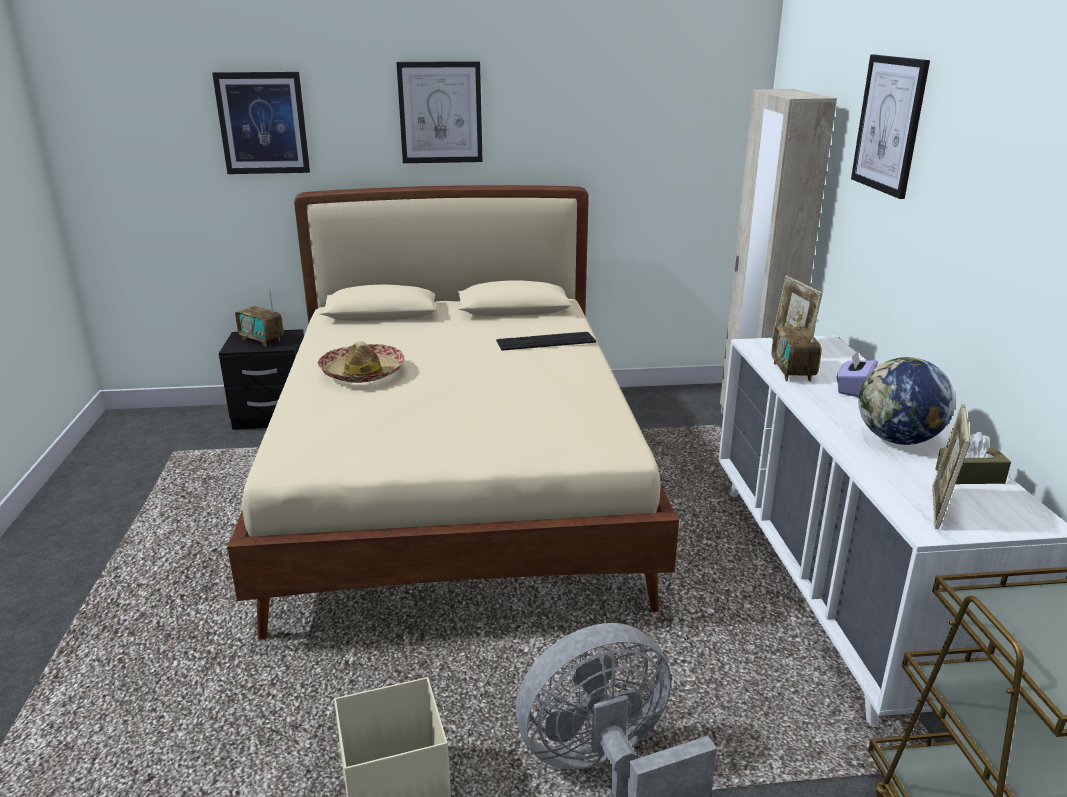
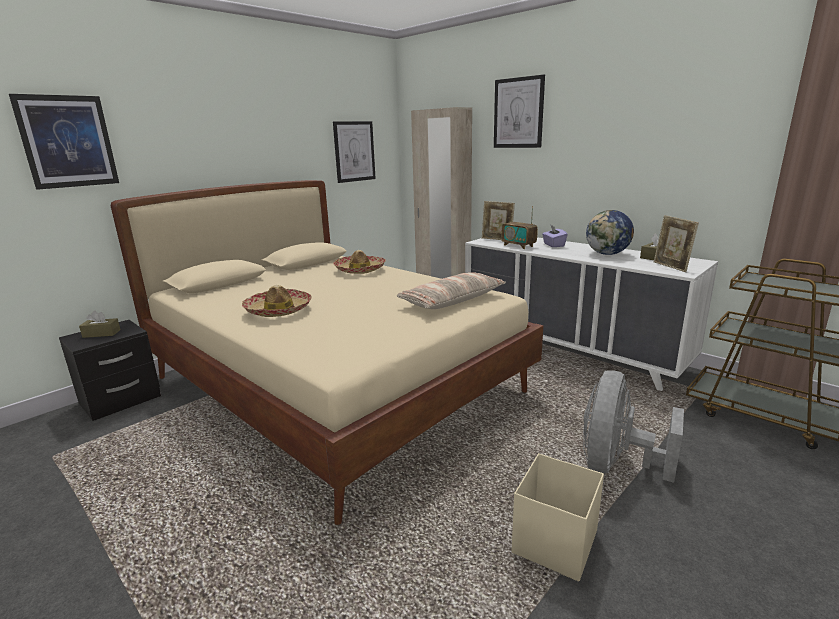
camera: 40 degrees left, 5 degrees down
(262, 339) = (101, 333): radio -> brown tissue box
(440, 113) = (218, 131): picture -> picture (354, 151)
(546, 341) = (360, 270): keyboard -> hat
(548, 431) = (452, 301): none -> pillow

